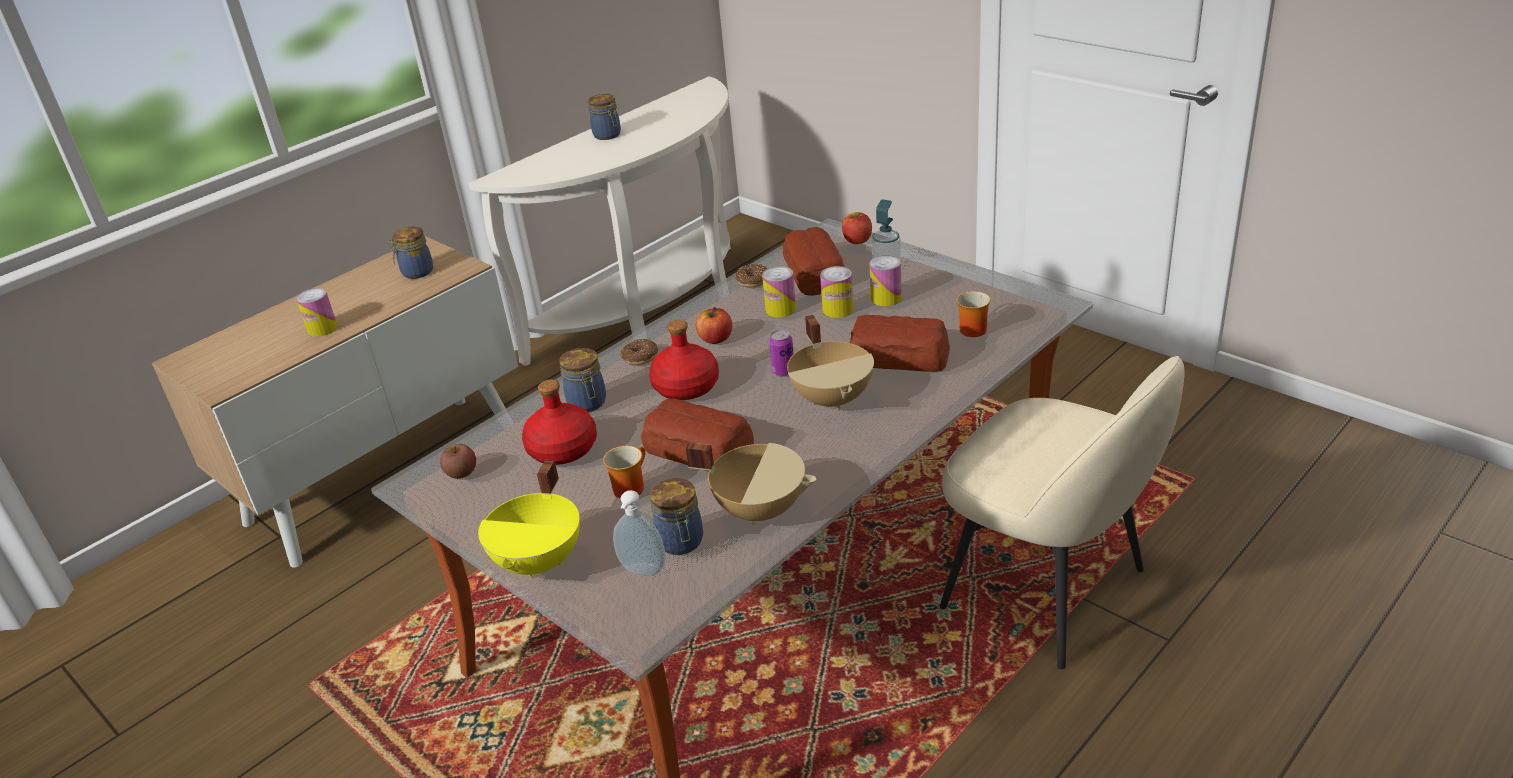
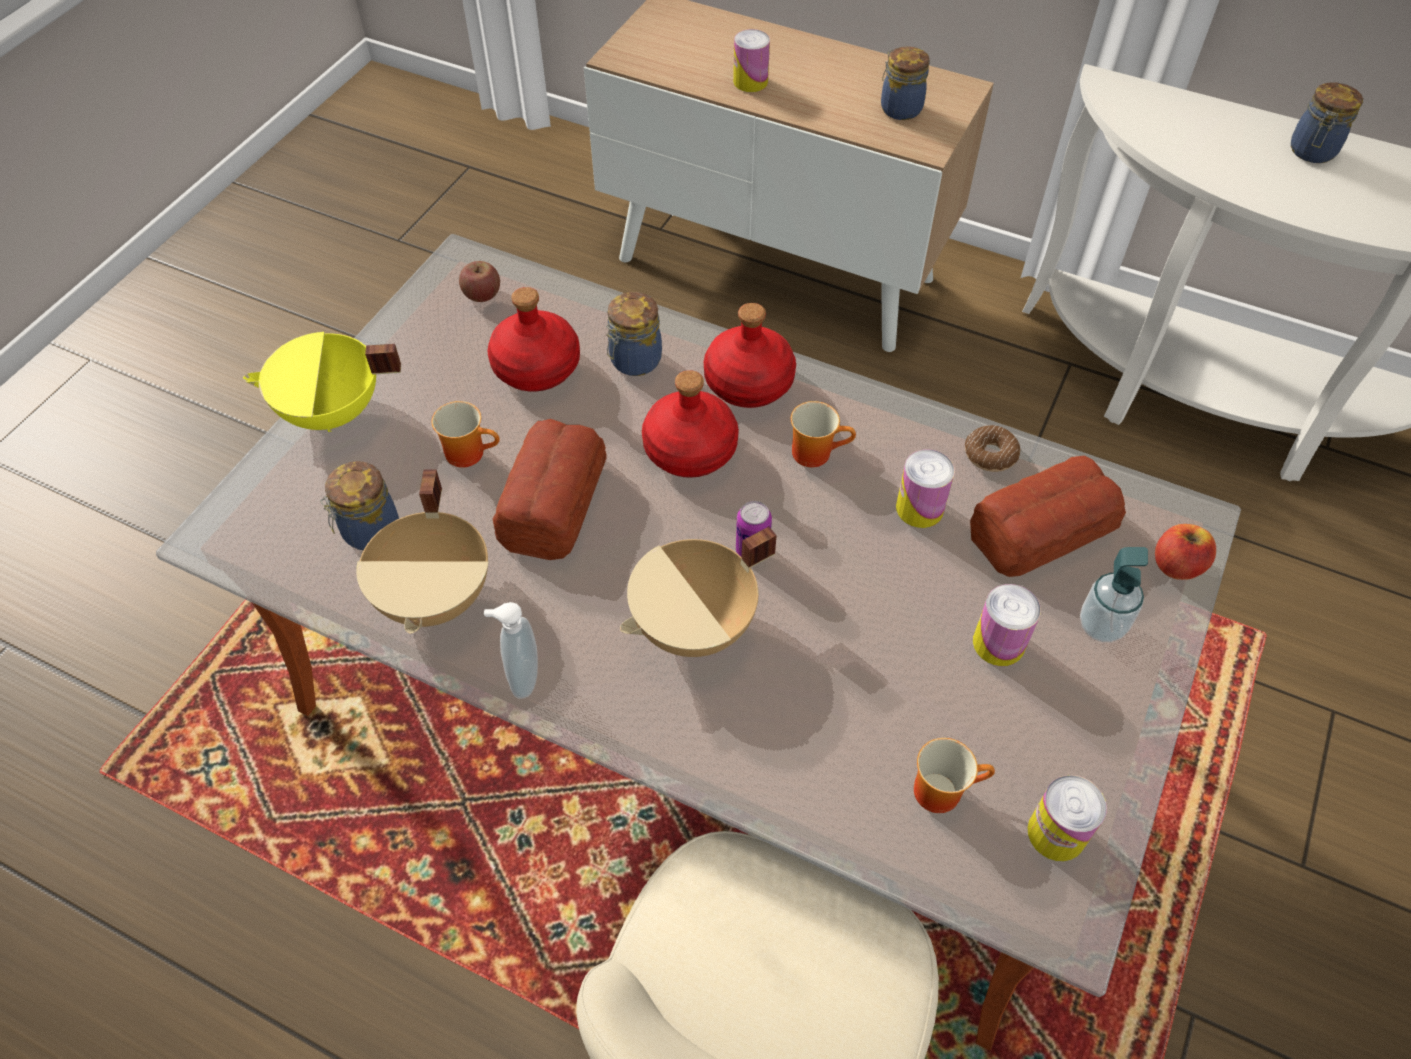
camera: 70 degrees right, 20 degrees up
(640, 357) = (749, 382): donut -> red bottle
(642, 572) = (317, 509): soap dispenser -> soap dispenser (522, 677)
(715, 339) = (816, 451): apple -> mug
(837, 309) = (941, 583): can -> can (1056, 833)
(899, 357) = (826, 694): bread -> none

